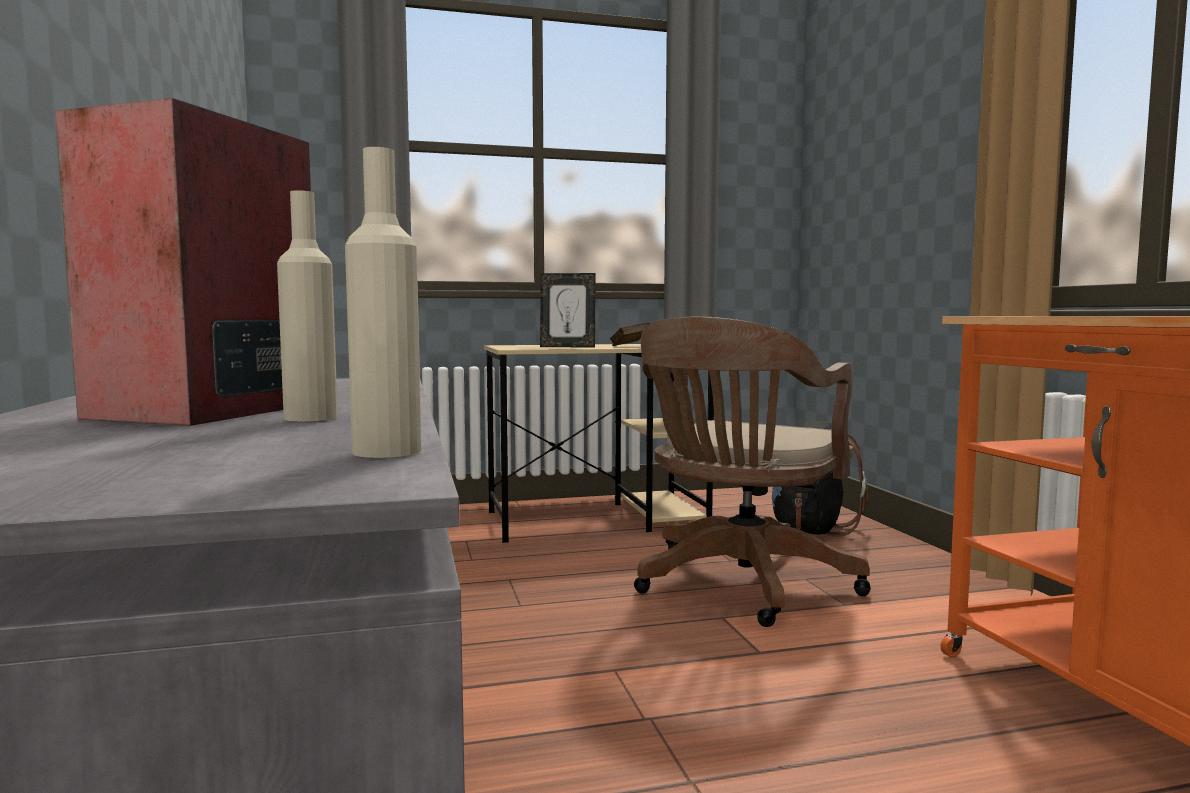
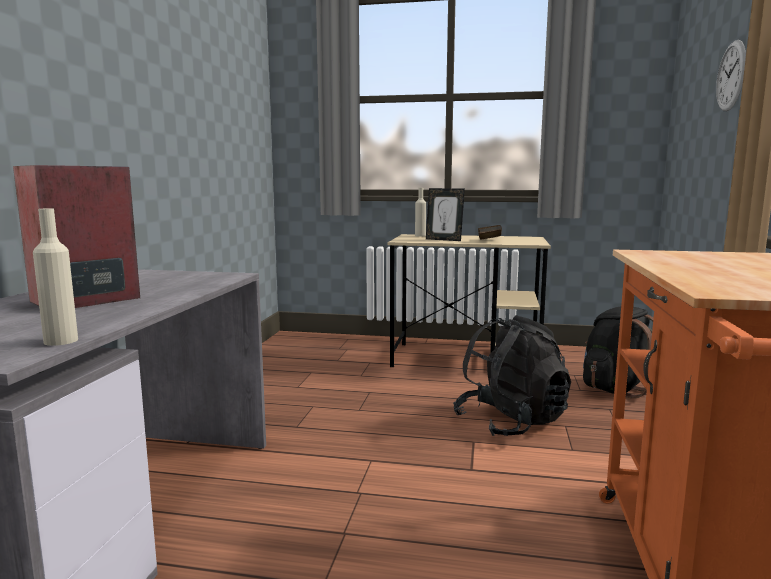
camera: 25 degrees right, 5 degrees up
(311, 417) = (105, 310): beige bottle -> beige bottle (420, 236)
(740, 586) = (511, 422): brown office chair -> black backpack
(923, 138) = (731, 76): none -> wall clock

